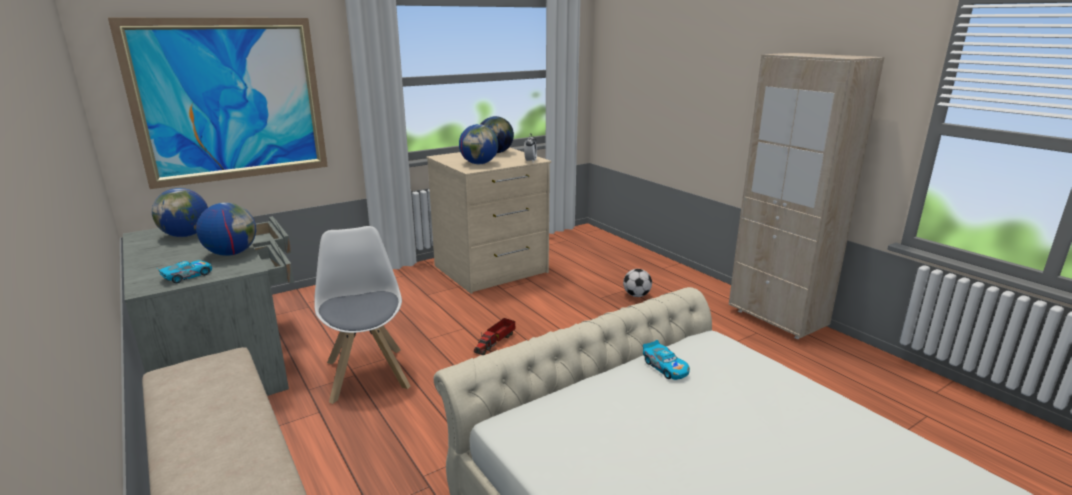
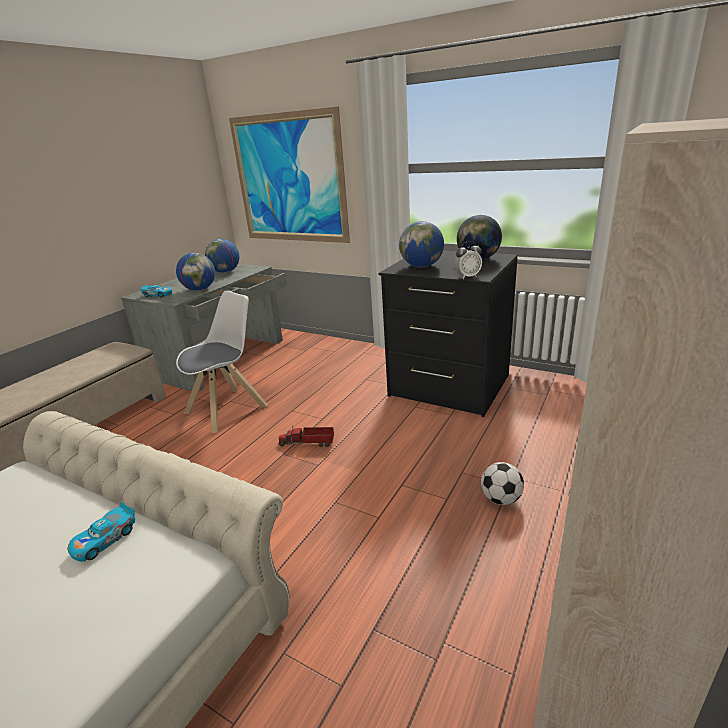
camera: 65 degrees right, 5 degrees up
(491, 270) = (448, 386): beige dresser -> black dresser

